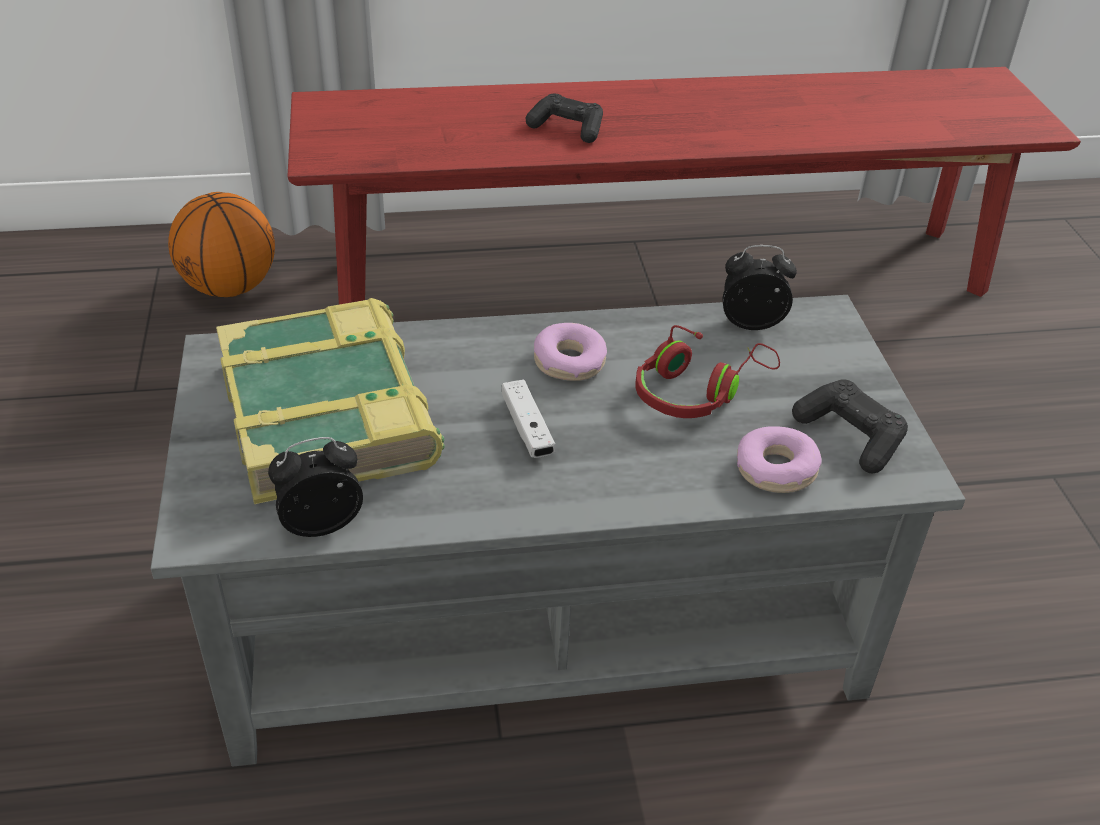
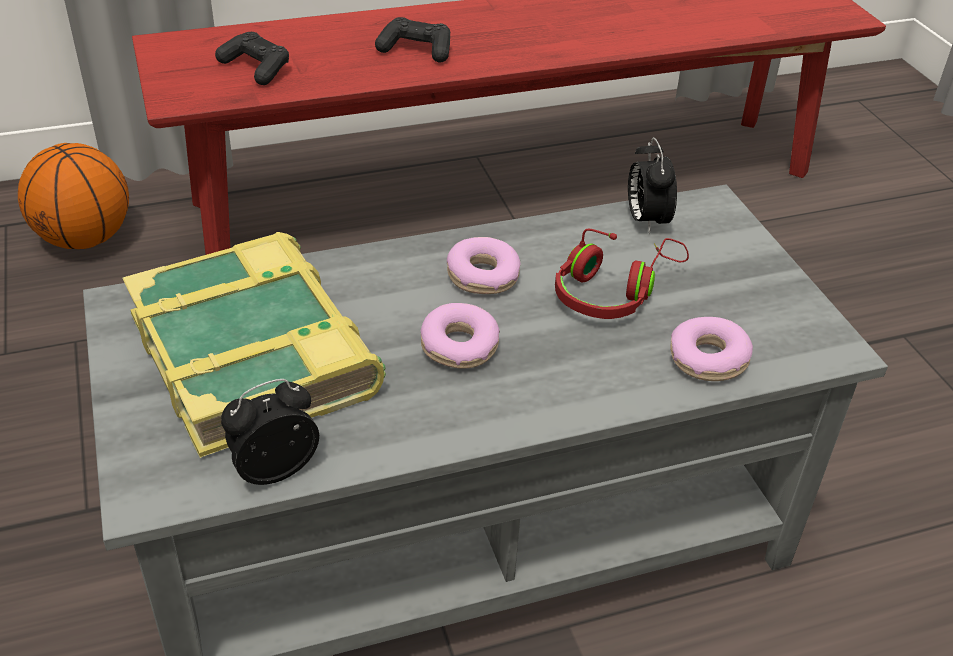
camera: 10 degrees left, 0 degrees up
(527, 428) = (459, 346): white game controller -> donut
(751, 323) = (646, 220): alarm clock -> alarm clock turned 90 degrees counterclockwise
(849, 436) = (767, 318): black game controller -> black game controller (256, 68)

